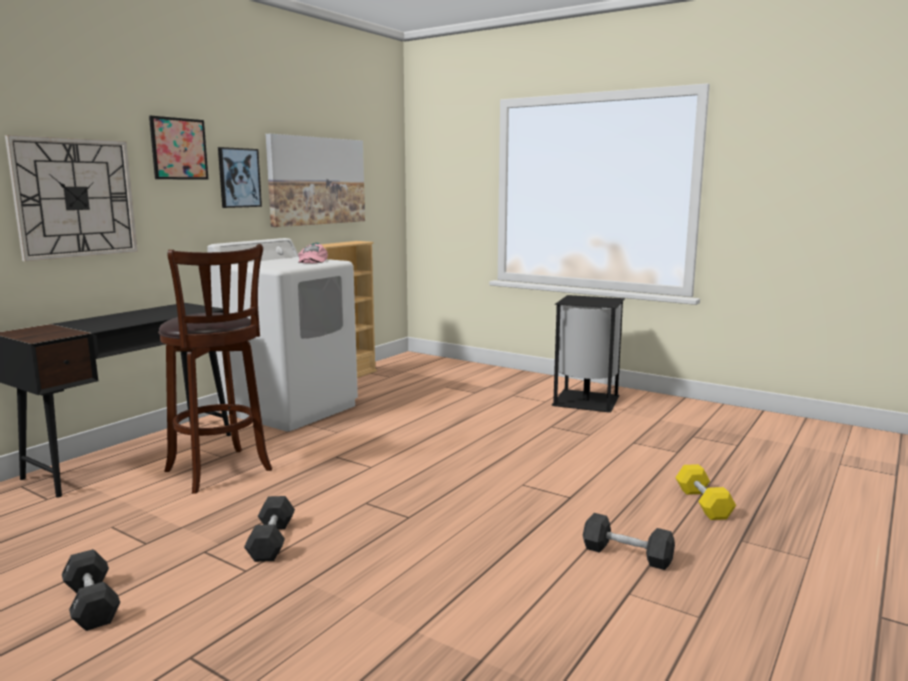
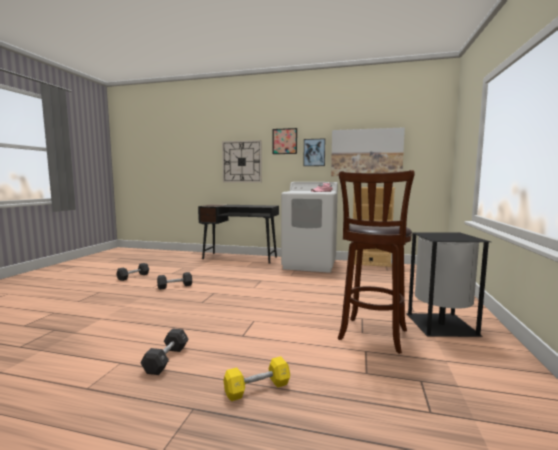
camera: 70 degrees right, 5 degrees down
(221, 472) = (232, 269): brown stool -> brown stool (372, 336)

